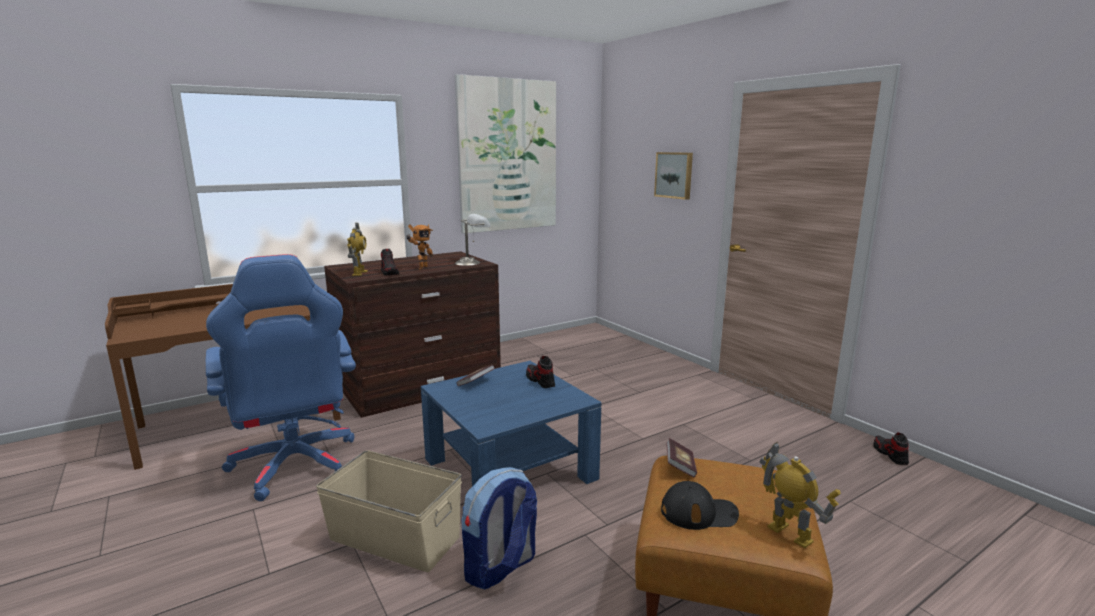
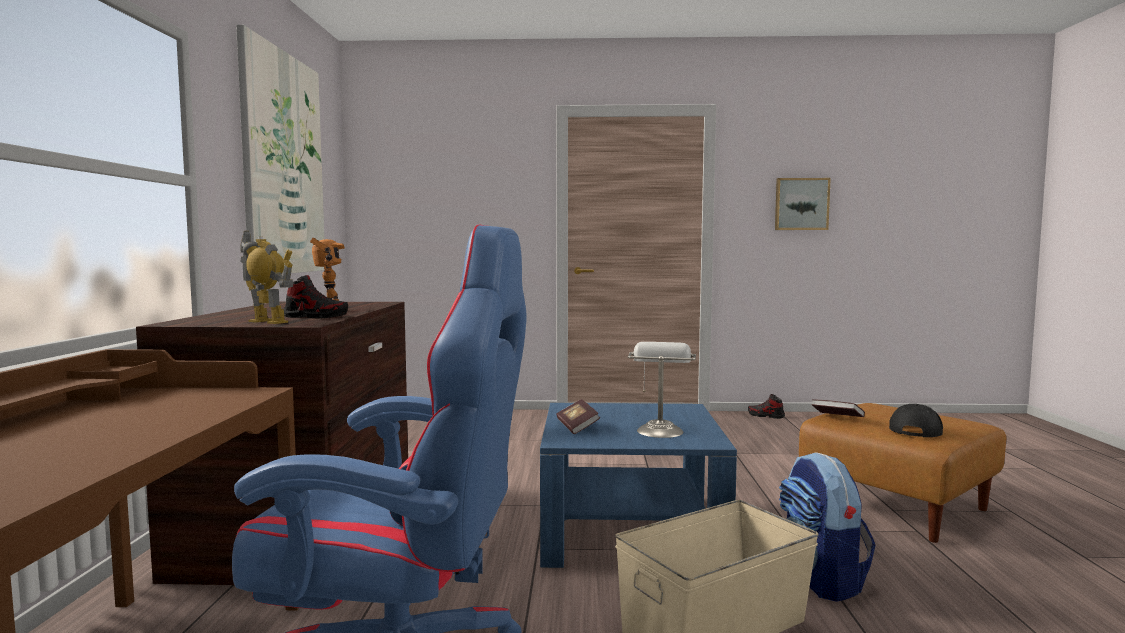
camera: 55 degrees left, 10 degrees down
(472, 262) = (363, 303): white table lamp -> white table lamp (659, 428)
(540, 381) = (617, 409): shoe -> none
(674, 175) = (482, 201): picture -> picture (801, 204)
(790, 534) = (955, 419): toy robot -> none

